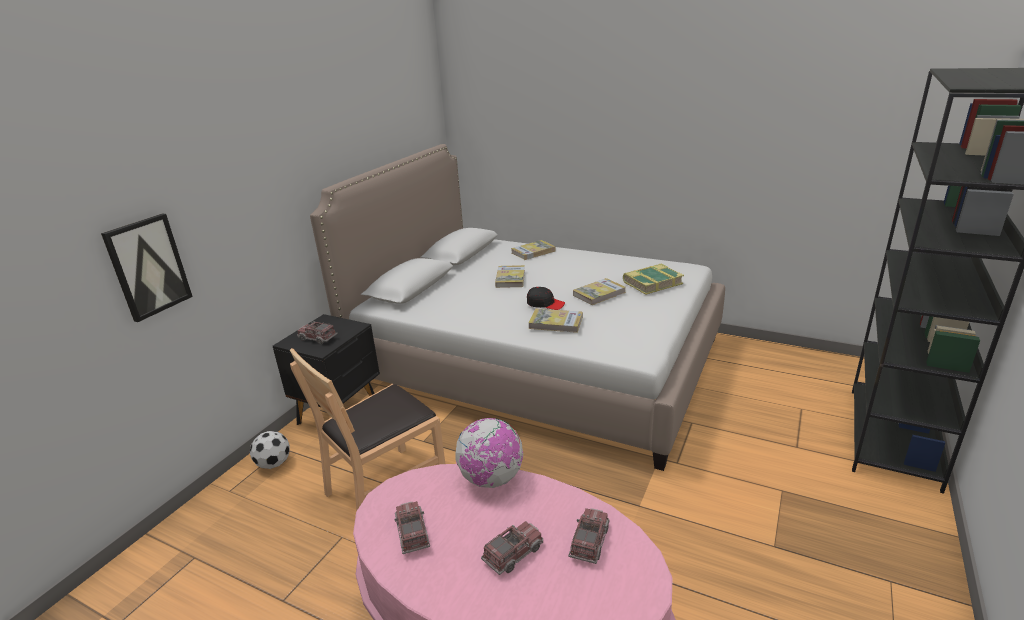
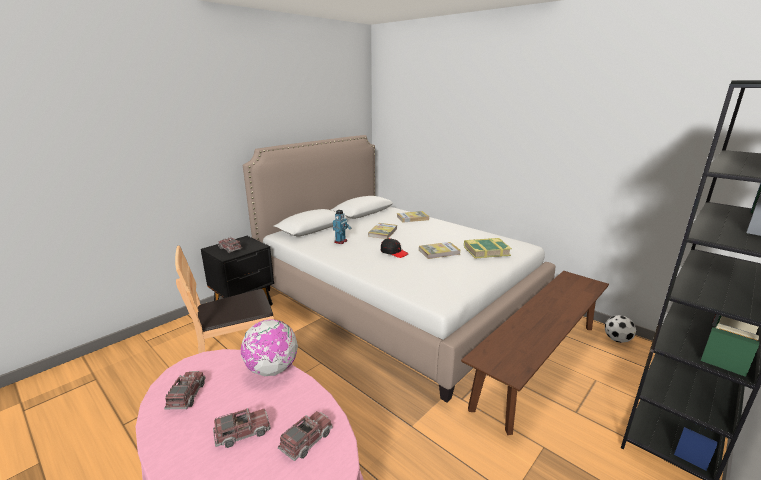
camera: 15 degrees right, 5 degrees down
(148, 267) = (109, 177): picture -> none
(274, 463) = (183, 330): football -> football (617, 339)
(466, 301) = (341, 241): none -> toy robot
(556, 323) = (391, 266): book -> none
(737, 404) = (538, 363): none -> brown bench

